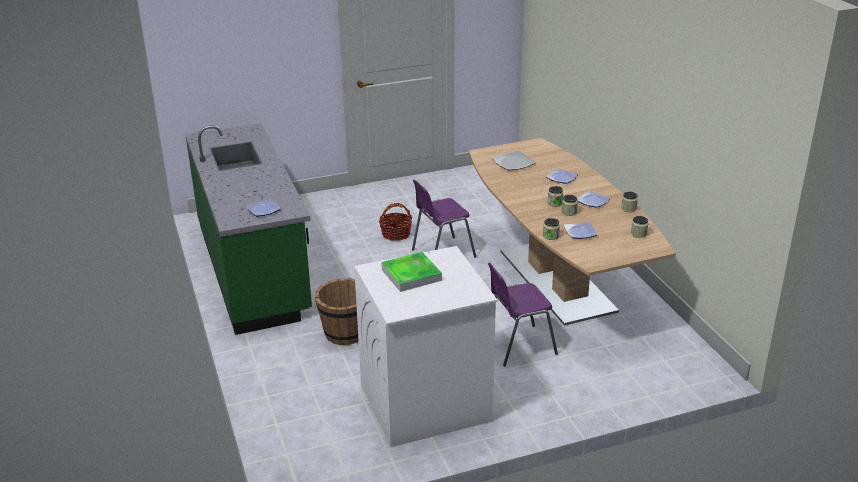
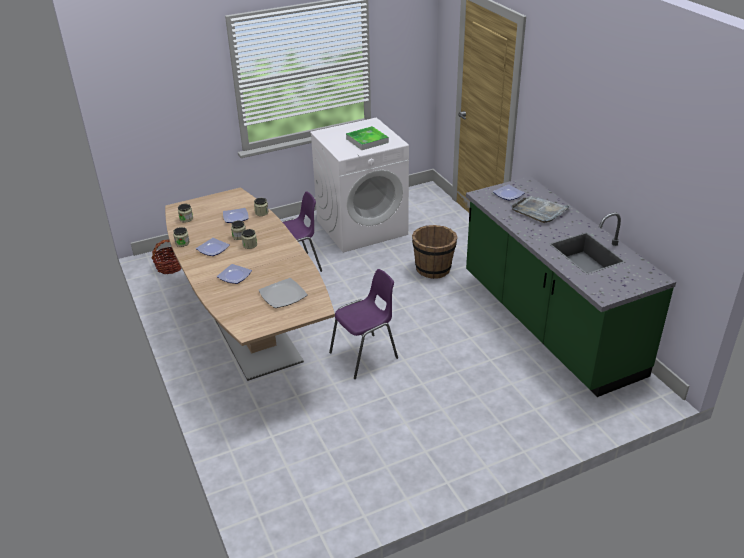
camera: 175 degrees right, 5 degrees up
(245, 191) = (539, 211): none -> grey tray
(396, 234) = (420, 380): basket -> basket (170, 267)

